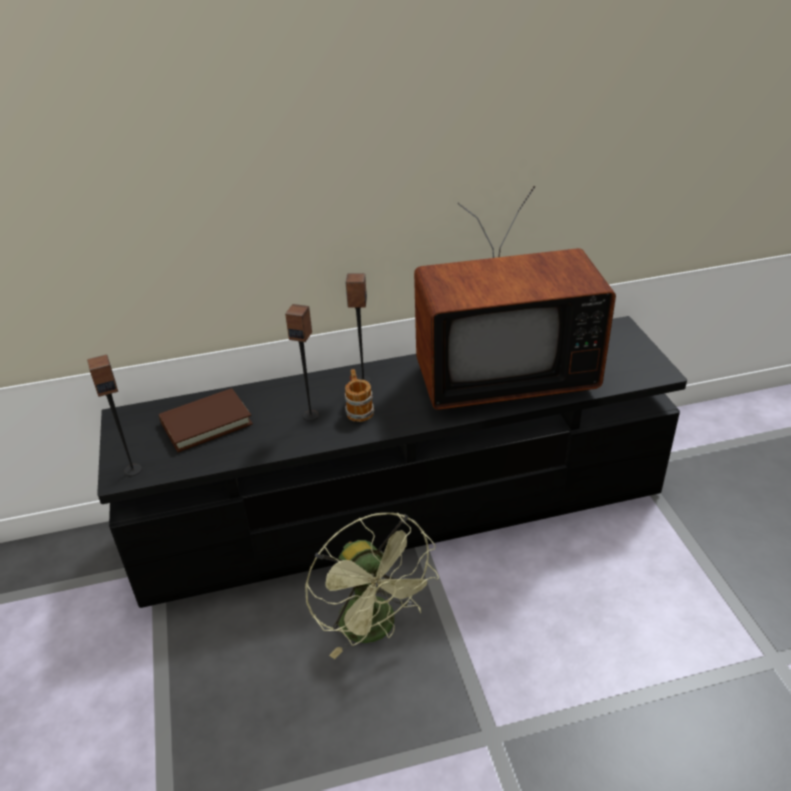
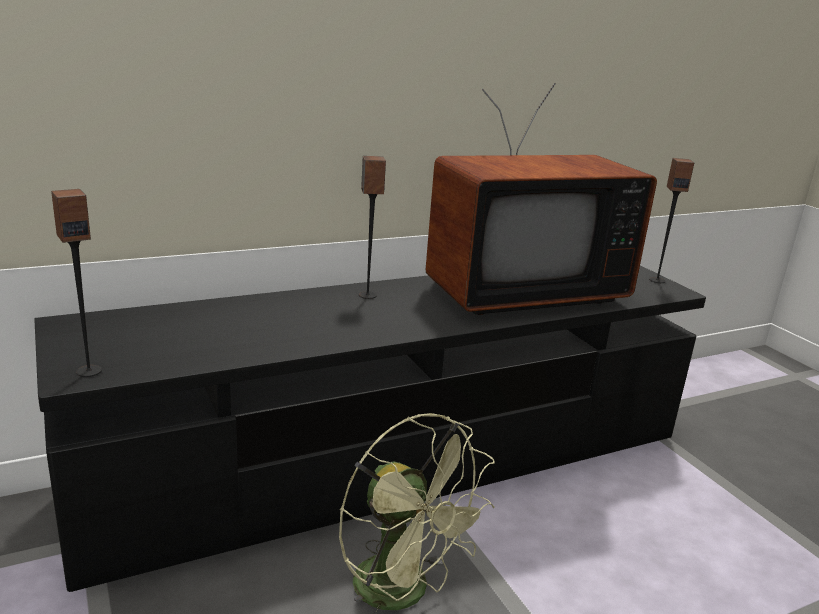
camera: 15 degrees left, 15 degrees down
(206, 423) = (183, 328): brown book -> none
(311, 415) = (316, 321): speaker -> speaker (657, 280)
(358, 409) = (372, 317): mug -> none

